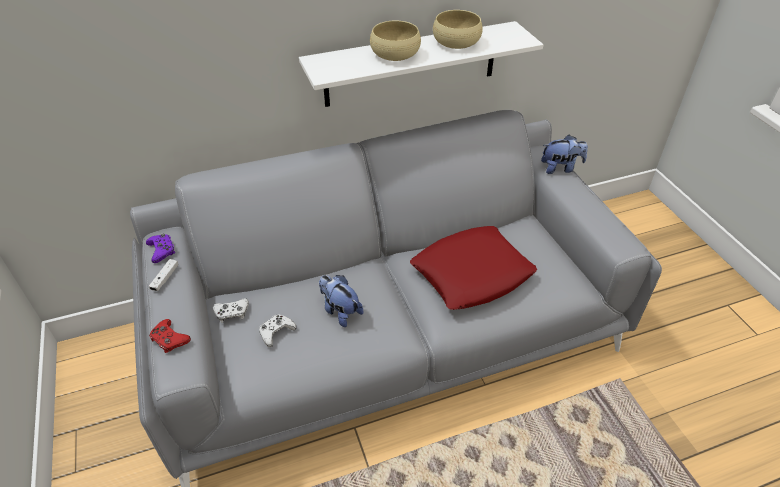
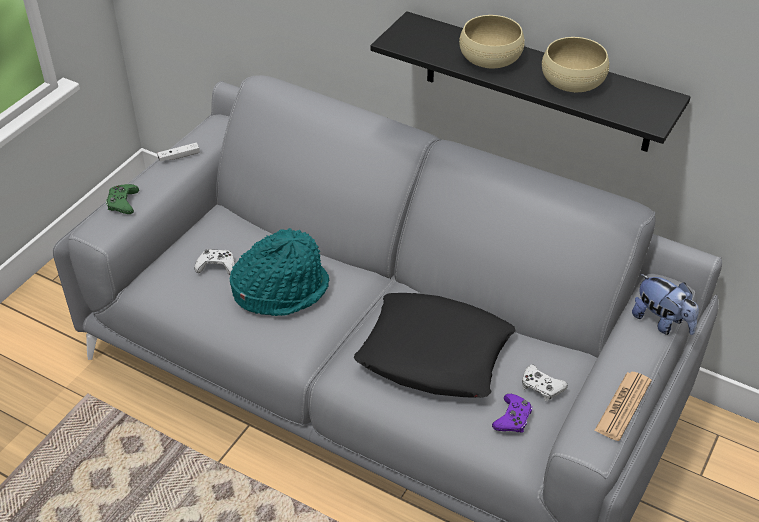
camera: 50 degrees right, 0 degrees up
(162, 250) = (206, 133): purple game controller -> purple game controller (512, 418)
(169, 339) = (123, 203): red game controller -> green game controller
(232, 313) = (209, 226): white game controller -> white game controller (541, 387)
(340, 311) = (281, 289): plush toy -> turquoise hat
(411, 64) = (537, 83): white shelf -> black shelf
(472, 273) = (435, 354): red pillow -> black pillow
(610, 217) = (623, 406): none -> newspaper

